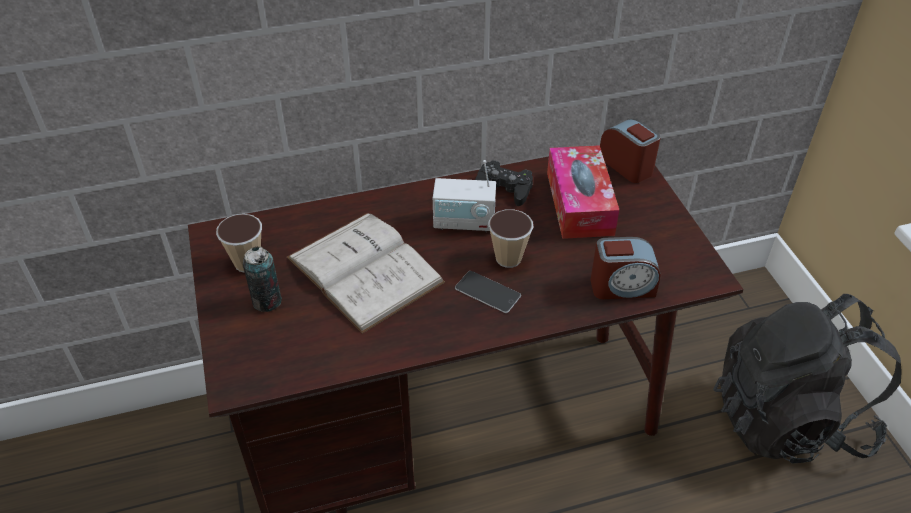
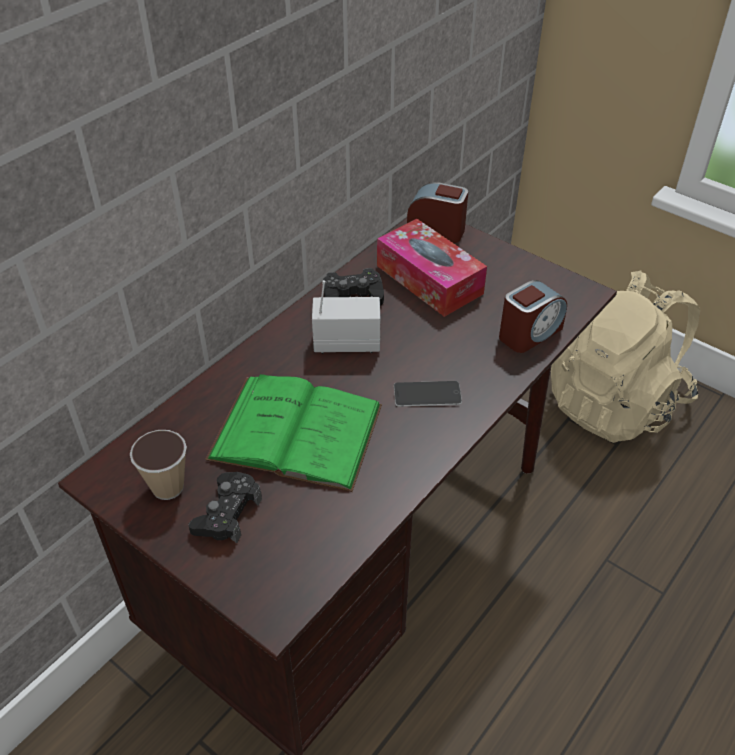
camera: 35 degrees left, 0 degrees up
(267, 301) = (227, 513): can -> black game controller
(364, 270) = (296, 432): white book -> green book
(464, 222) = (346, 342): radio -> radio turned 150 degrees counterclockwise
(508, 258) = (416, 356): cup -> none
(788, 418) = (614, 402): black backpack -> beige backpack

